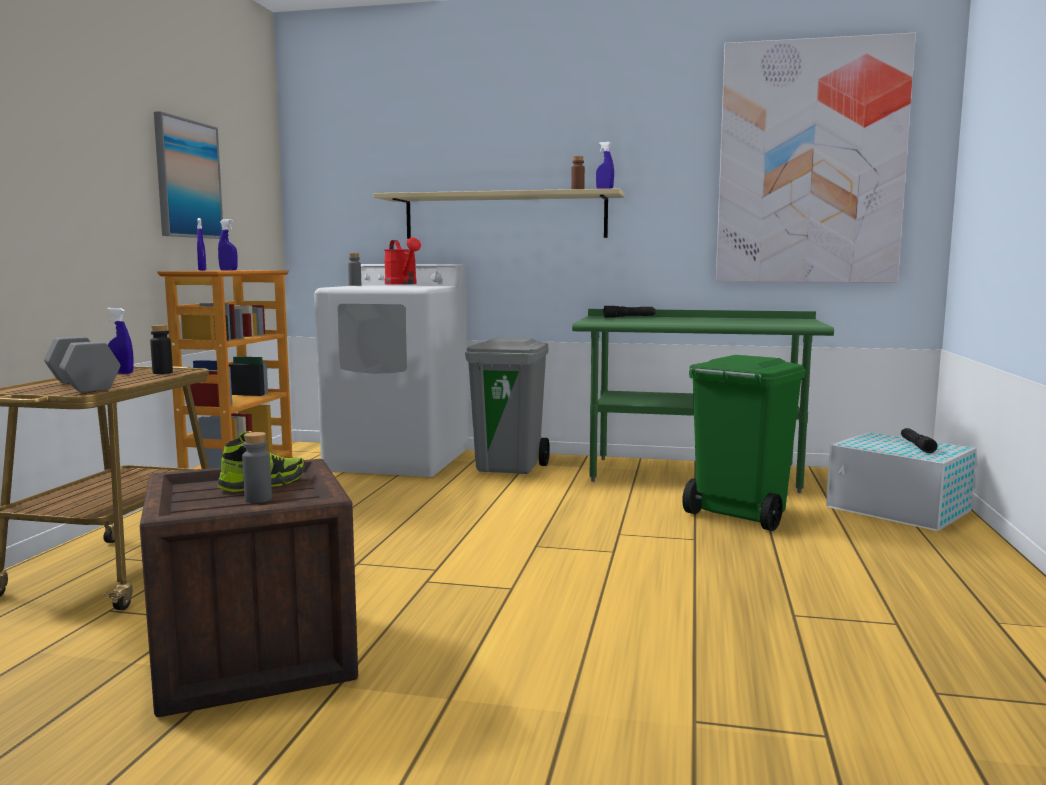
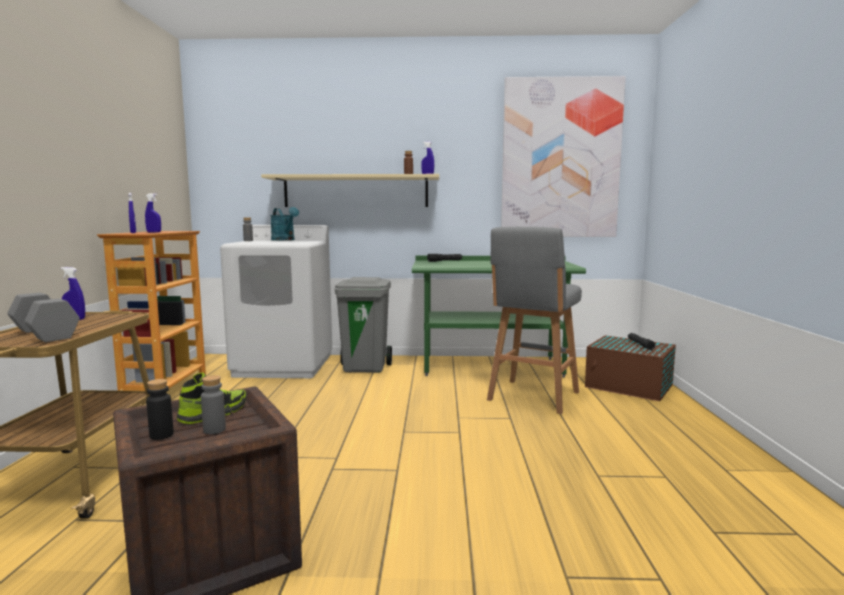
camera: 10 degrees left, 0 degrees up
(162, 373) = (110, 318): black bottle -> black bottle (161, 435)
(187, 179) = (118, 162): picture -> none
(403, 284) = (285, 240): red watering can -> turquoise watering can
(739, 515) = (532, 397): green trash can -> grey stool
(899, 510) = (630, 386): white storage box -> brown storage box

